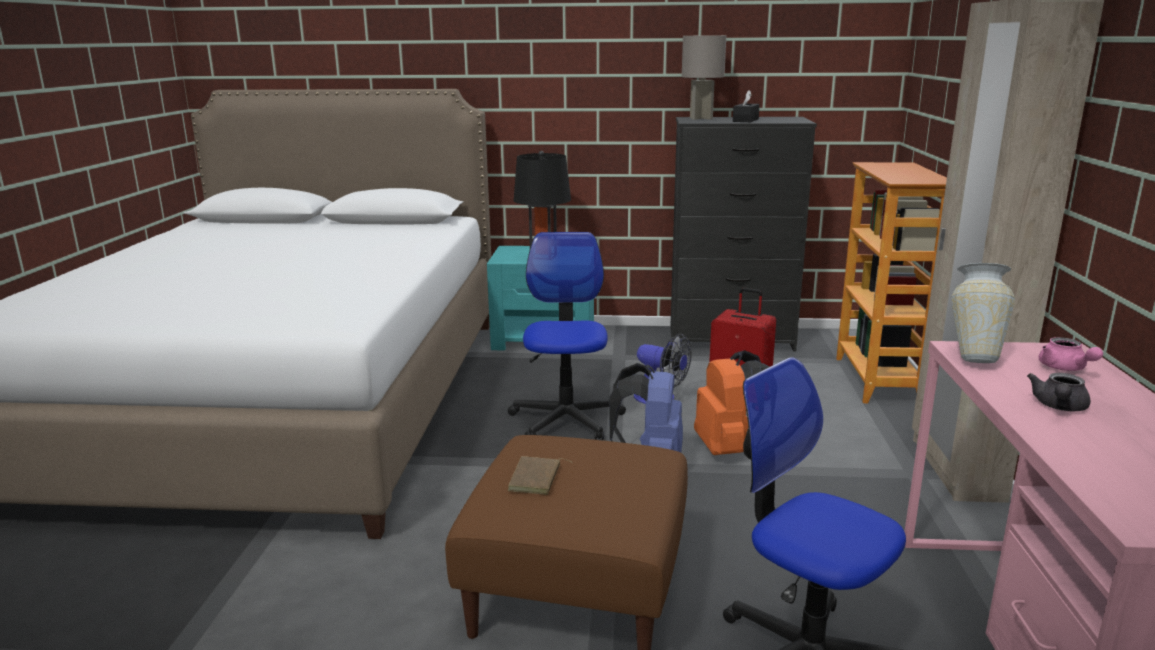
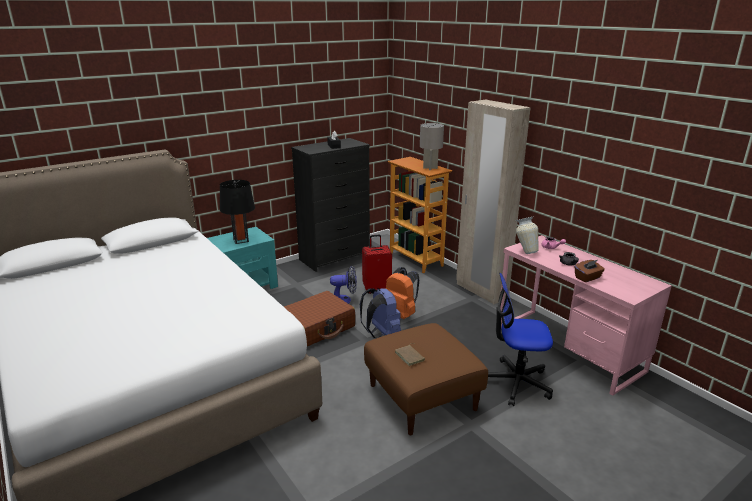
camera: 40 degrees left, 5 degrees up
(566, 420) = (317, 327): office chair -> brown suitcase
(701, 118) = (308, 147): grey table lamp -> grey table lamp (430, 168)
(1068, 446) = (588, 278): none -> brown tissue box

